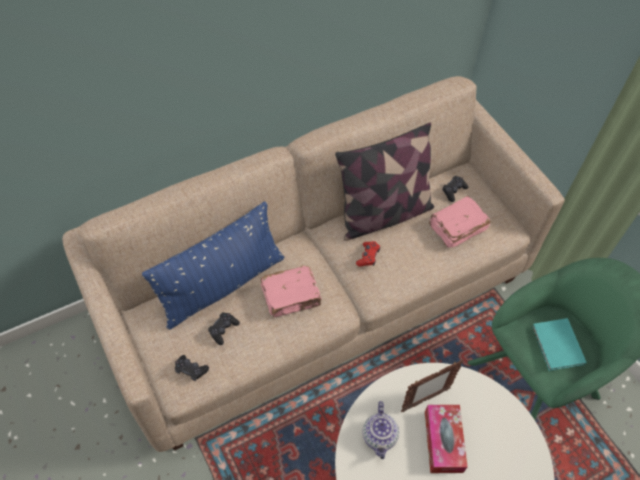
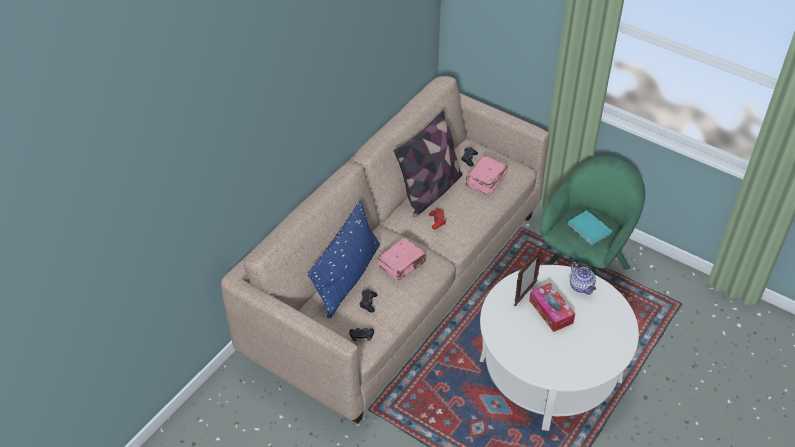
camera: 25 degrees left, 10 degrees down
(379, 437) = (510, 326): teapot -> teapot (582, 287)

